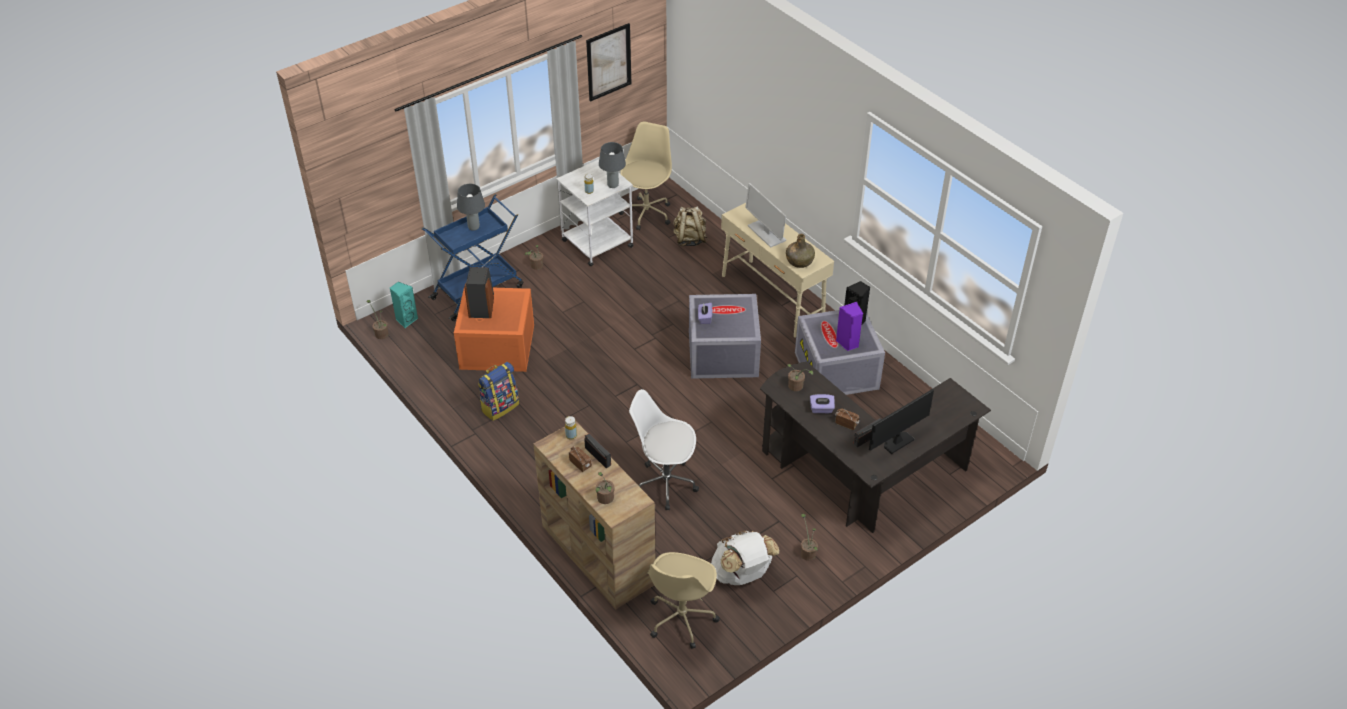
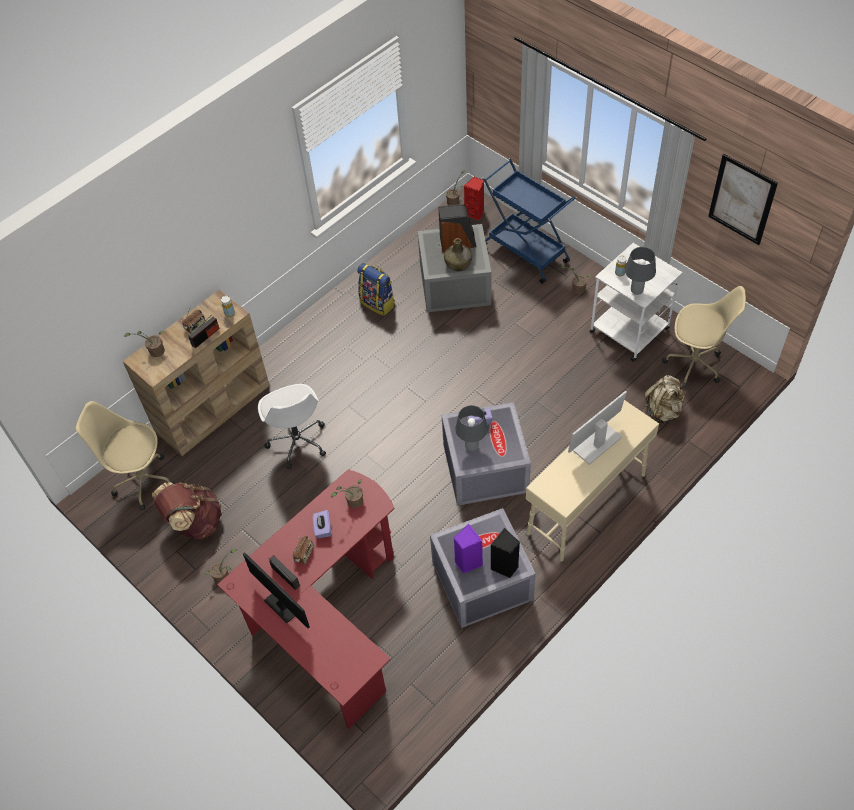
camera: 85 degrees right, 10 degrees up
(406, 320) = (475, 213): turquoise speaker -> red speaker
(473, 227) = (536, 198): grey table lamp -> grey table lamp (471, 446)
(498, 347) = (454, 285): orange storage box -> grey storage box
(664, 484) = (298, 444): white office chair -> white office chair turned 150 degrees clockwise
(741, 574) = (194, 522): white backpack -> brown backpack
(799, 261) = (555, 482): green bottle -> green bottle (458, 263)
(861, 477) = (326, 618): black desk -> red desk

